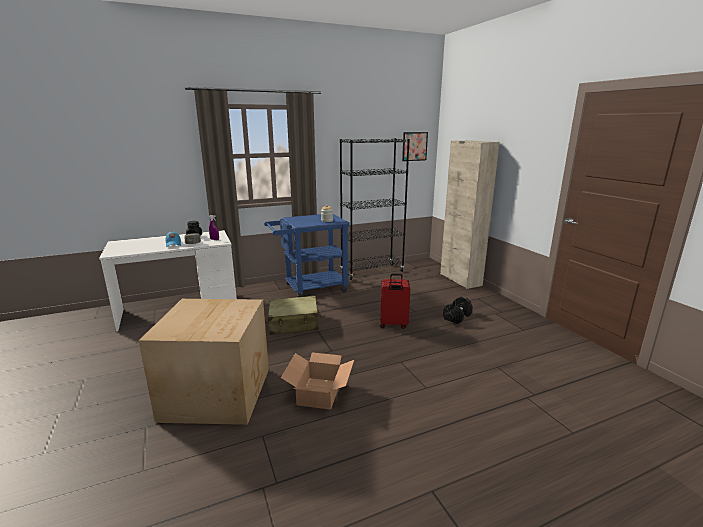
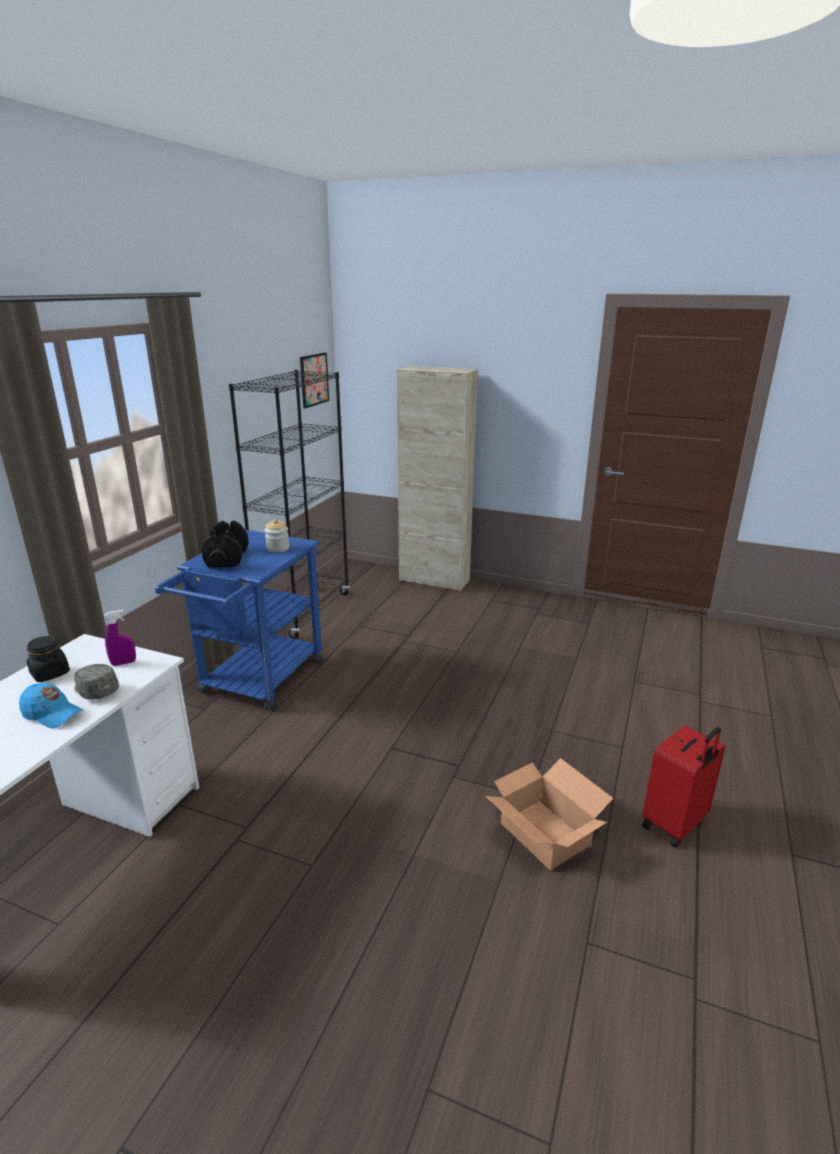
camera: 45 degrees left, 5 degrees up
(219, 392) = (429, 938): cardboard box -> none
(294, 323) = (337, 755): beige suitcase -> none
(393, 324) = (465, 683): red suitcase -> red suitcase (675, 825)
(457, 317) = (511, 637): black dumbbell -> black dumbbell (227, 558)

